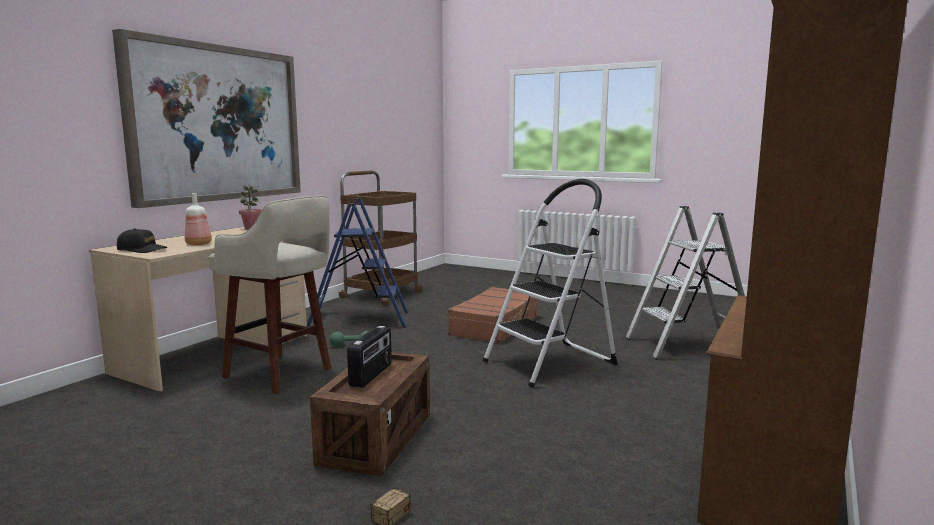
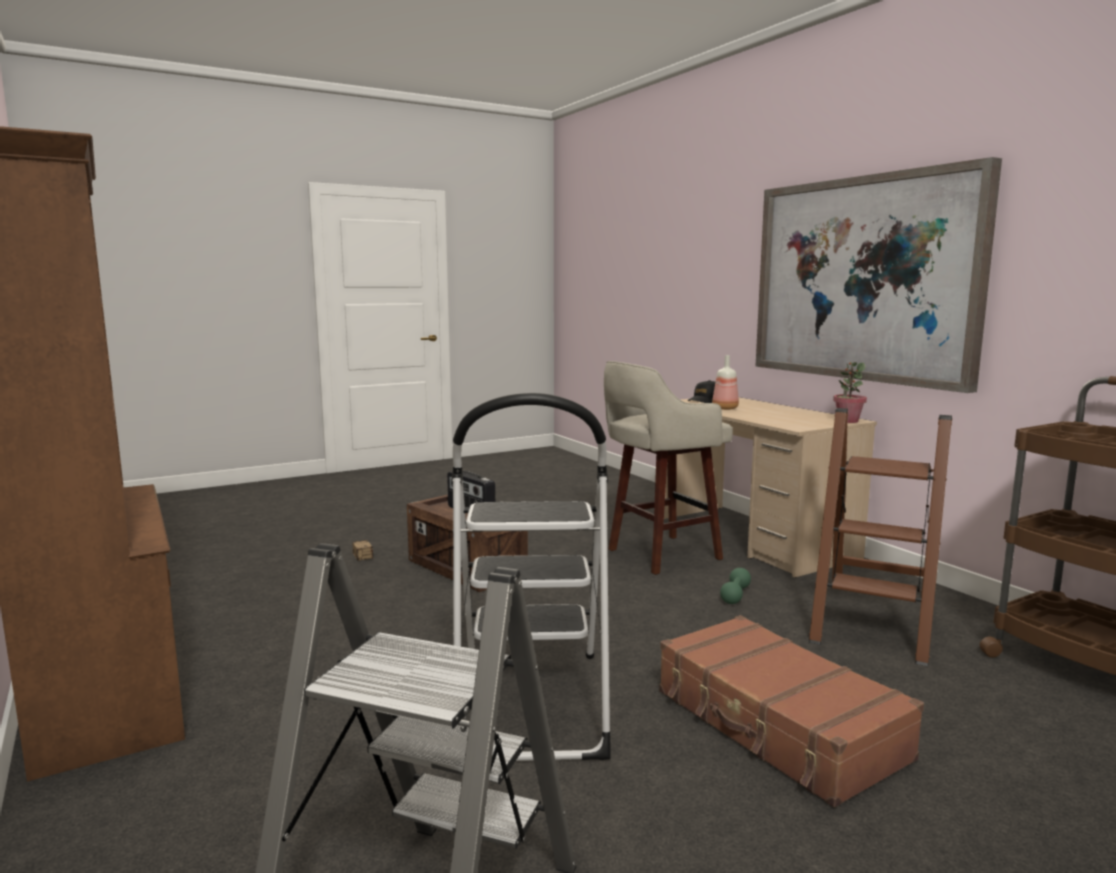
camera: 120 degrees right, 0 degrees up
(357, 319) = (875, 617): blue step ladder -> brown step ladder

